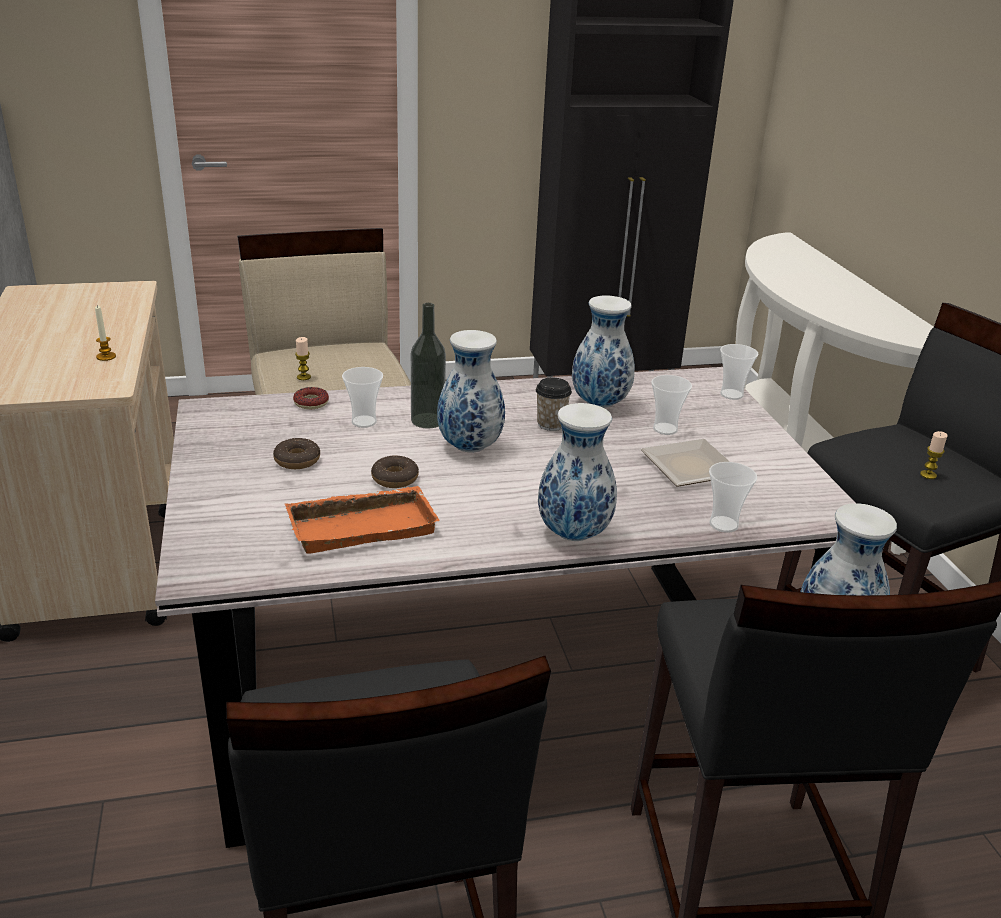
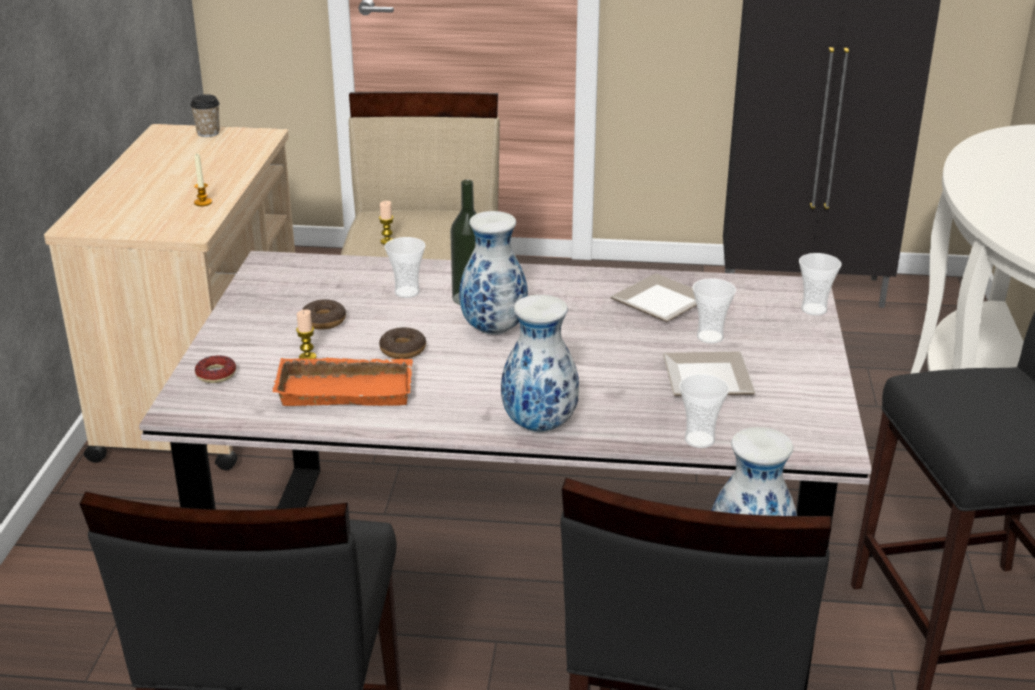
camera: 20 degrees right, 0 degrees up
(311, 403) = (368, 267): donut -> donut (216, 374)
(551, 424) = (591, 317): cup -> cup (208, 133)
(599, 404) = (657, 302): vase -> plate
(928, 475) = (998, 426): candle -> candle (307, 357)

